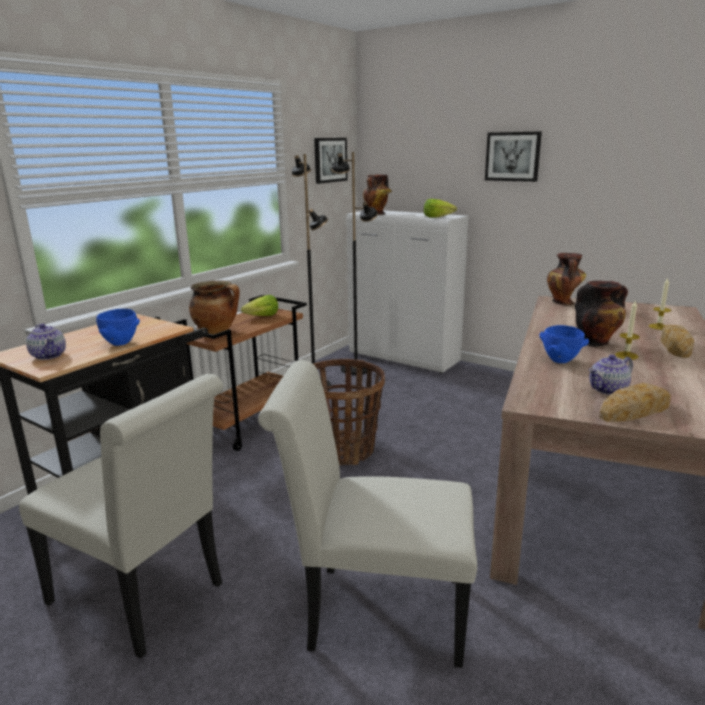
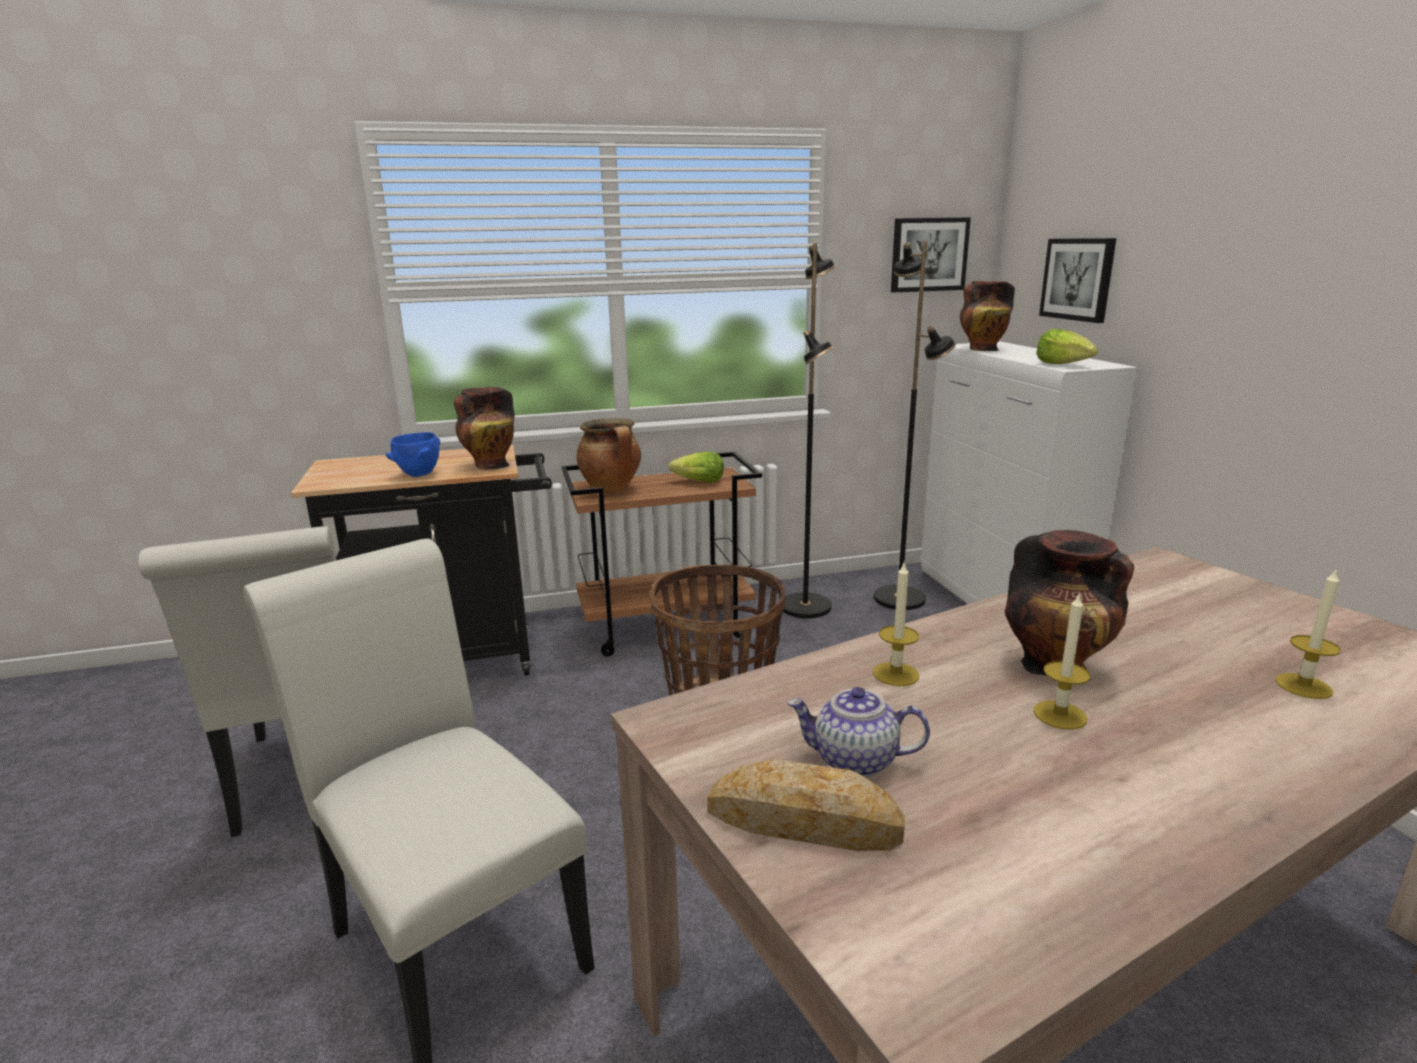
camera: 40 degrees right, 0 degrees up
(49, 356) = (347, 472): teapot -> none
(512, 156) = (1235, 252): picture -> picture (1078, 279)
(559, 361) = (896, 674): blue bowl -> candle
(563, 302) = (1178, 572): vase -> vase (490, 465)
(675, 346) = (1239, 740): bread -> none

